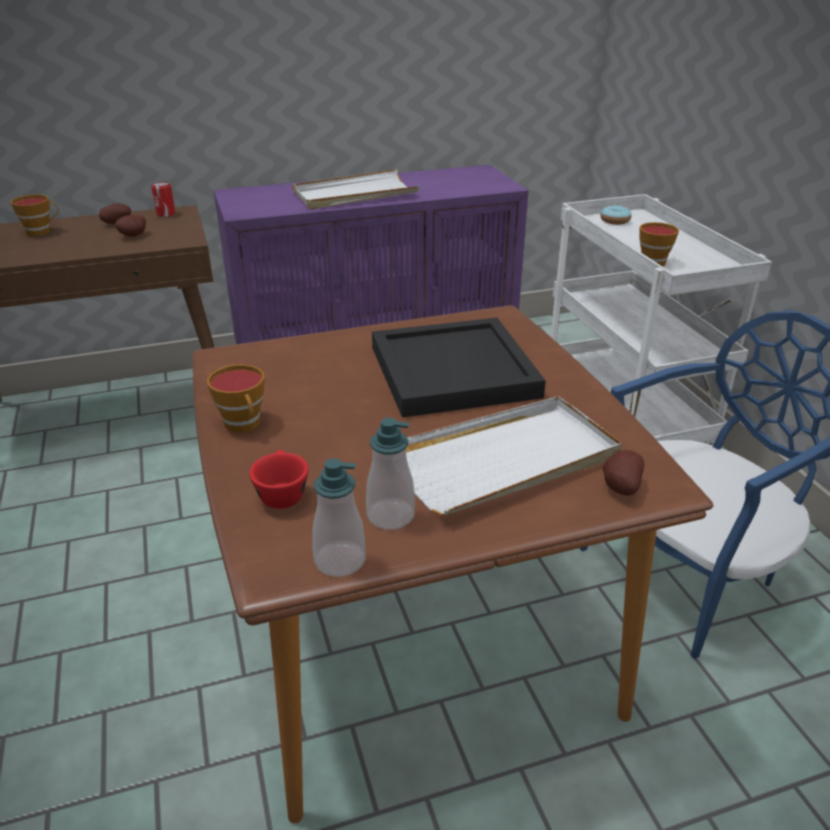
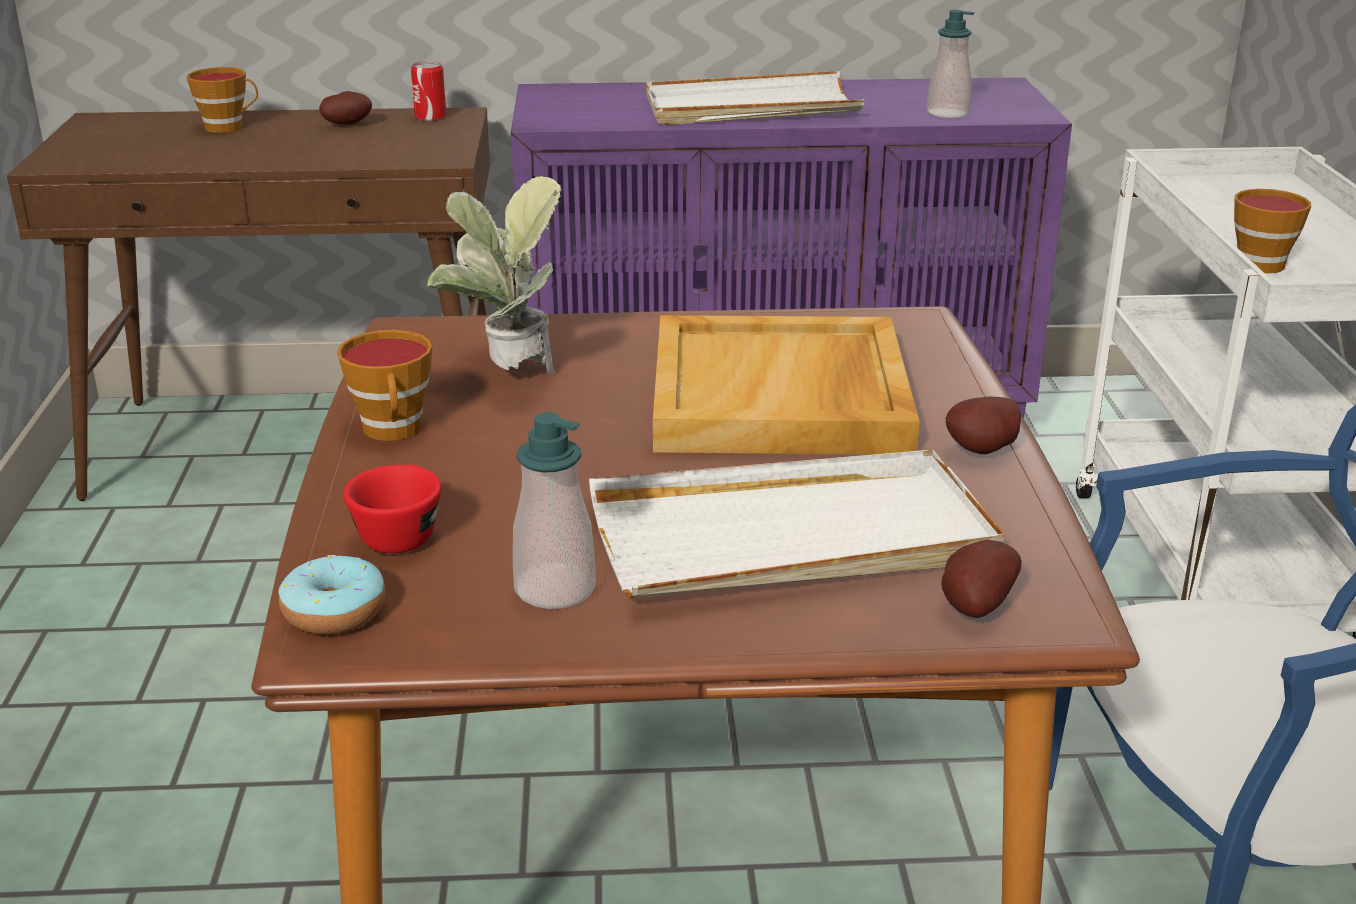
camera: 15 degrees right, 5 degrees down
(134, 236) = (364, 145): potato -> potato (985, 451)
(295, 380) = (507, 377): none -> potted plant
(340, 560) = (440, 638): soap dispenser -> soap dispenser (947, 113)
(455, 372) = (781, 397): black tray -> beige tray
(615, 221) = (1225, 190): donut -> donut (334, 612)

